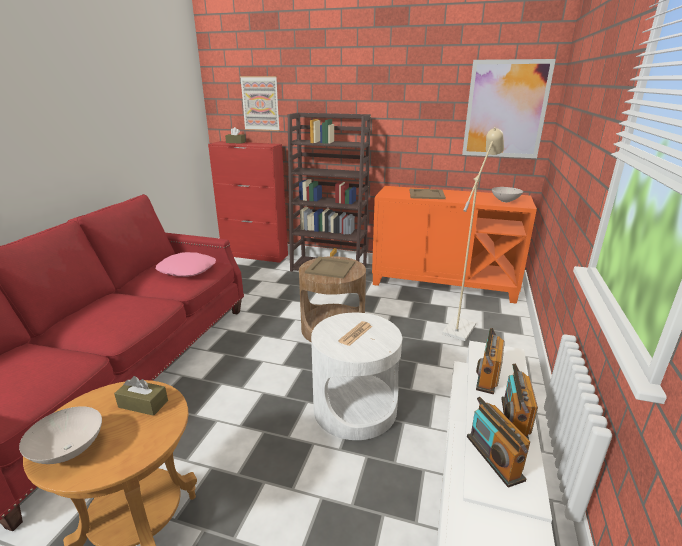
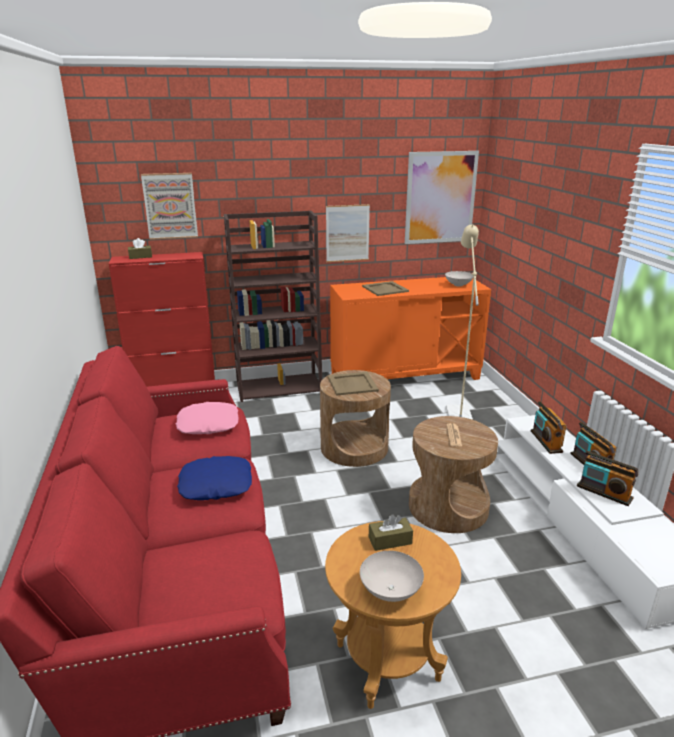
camera: 30 degrees left, 0 degrees up
(125, 312) = (216, 484): none -> blue pillow
(355, 408) = (448, 506): white side table -> brown side table
(405, 139) = (347, 233): none -> picture

